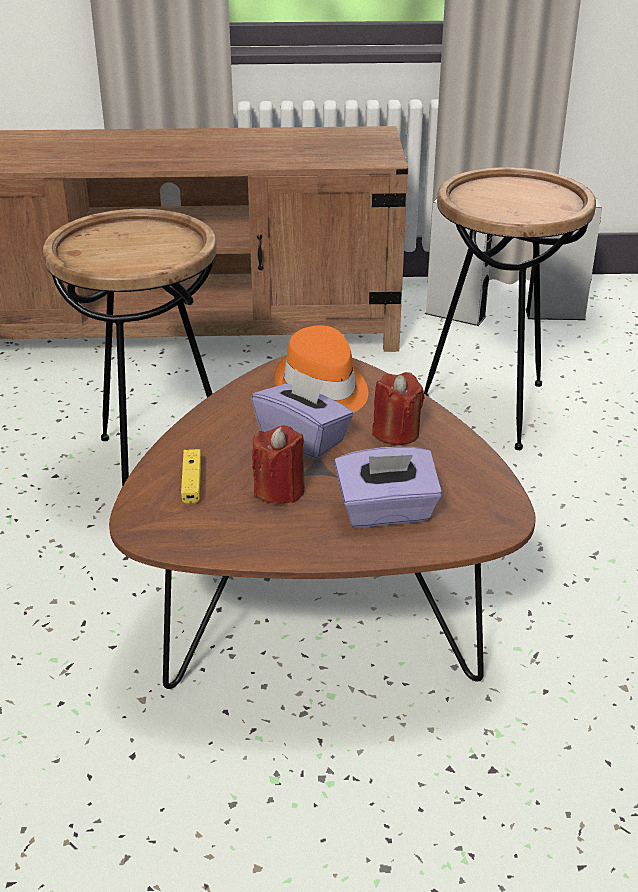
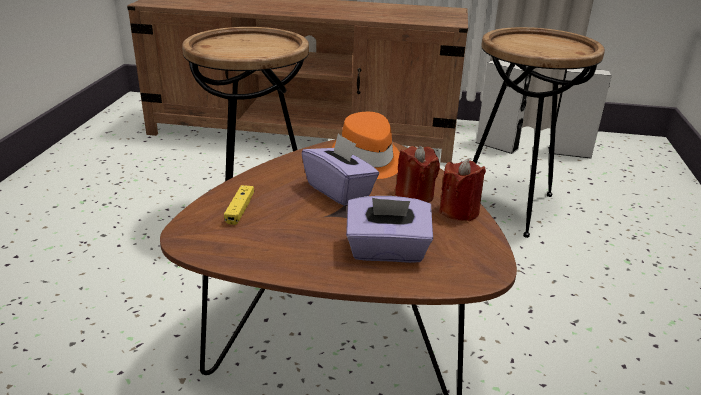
camera: 10 degrees right, 5 degrees down
(279, 490) = (306, 224): red candle -> red candle (459, 211)

